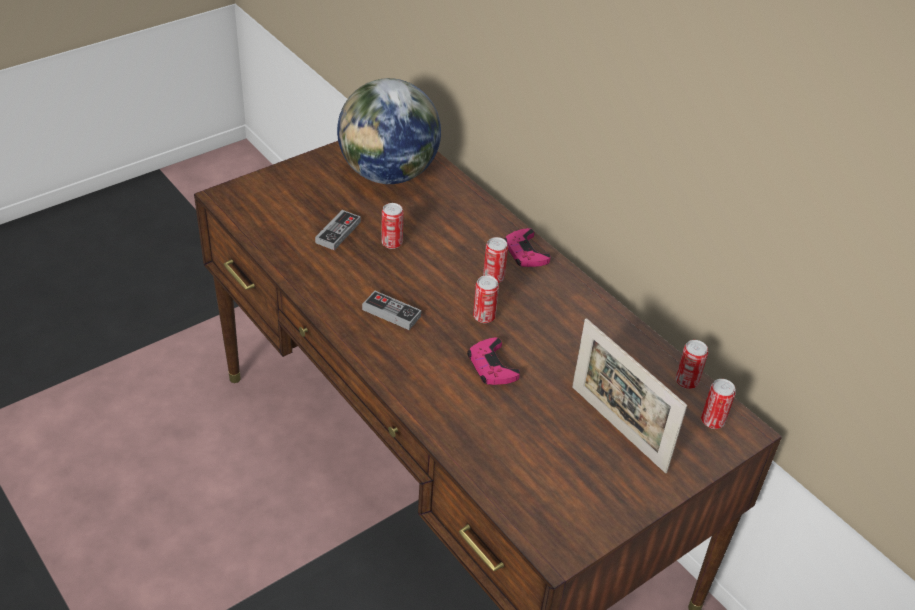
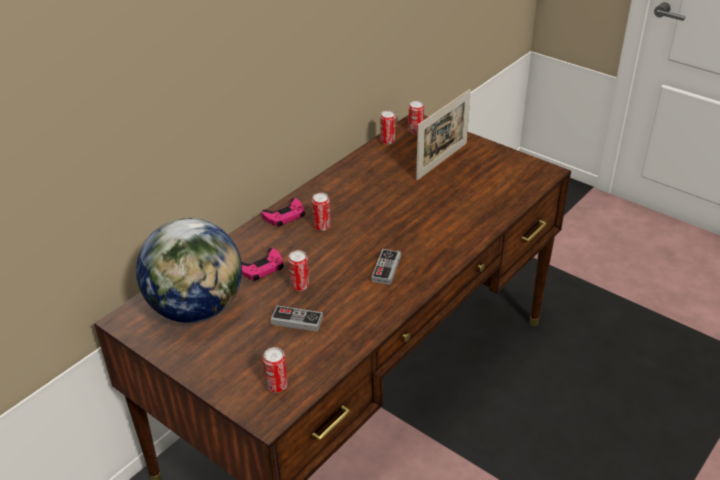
camera: 100 degrees left, 5 degrees down
(484, 316) = (368, 224): can -> can (277, 385)
(492, 366) = (416, 214): pink game controller -> pink game controller (262, 268)

